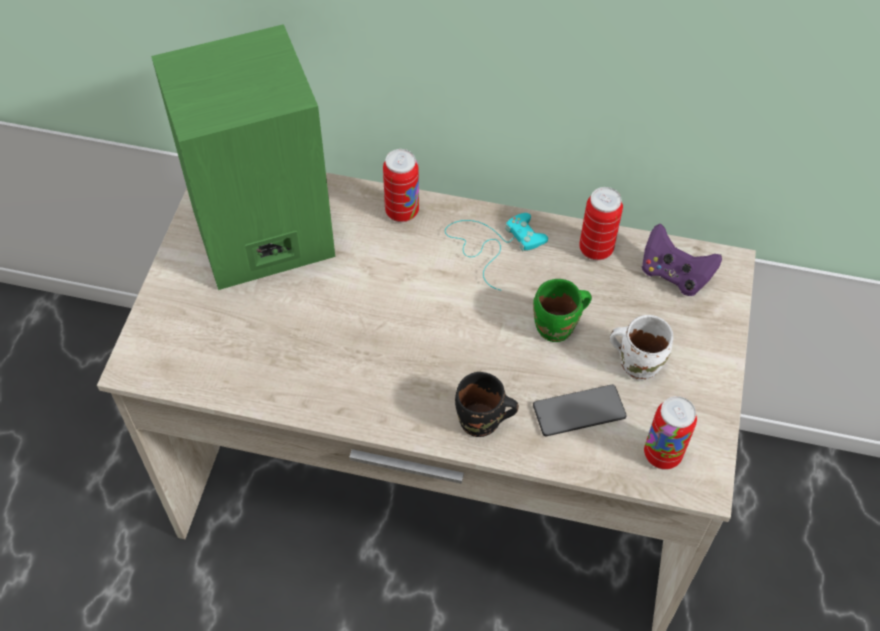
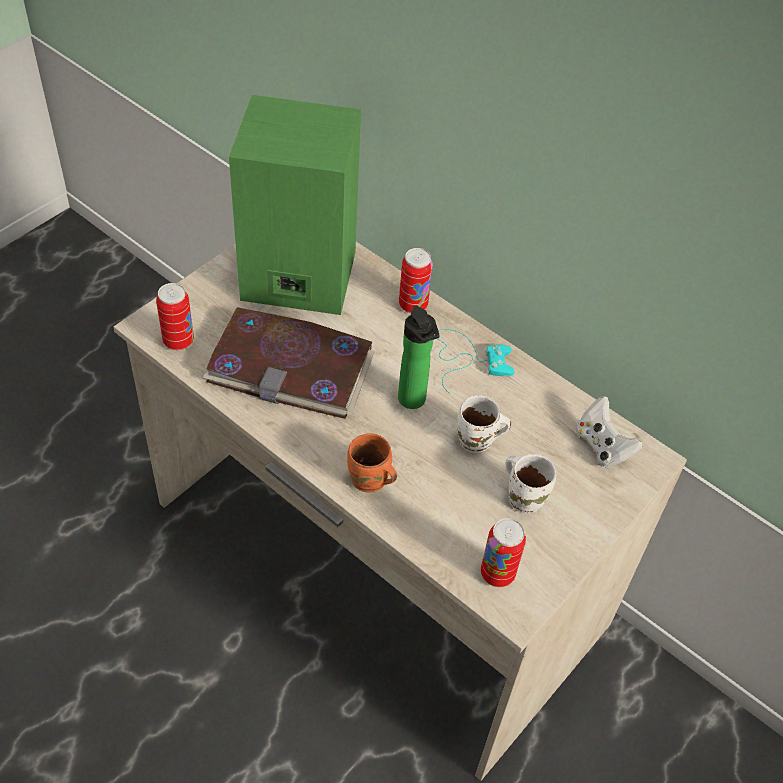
camera: 25 degrees right, 5 degrees down
(322, 338) = (291, 367): none -> book
(469, 316) = (413, 402): none -> bottle
(482, 423) = (369, 482): black mug -> orange mug
(558, 328) = (477, 442): green mug -> white mug
(579, 411) = (451, 510): phone -> none
(596, 249) = (549, 398): can -> can (178, 341)
(674, 274) = (602, 446): purple game controller -> white game controller

